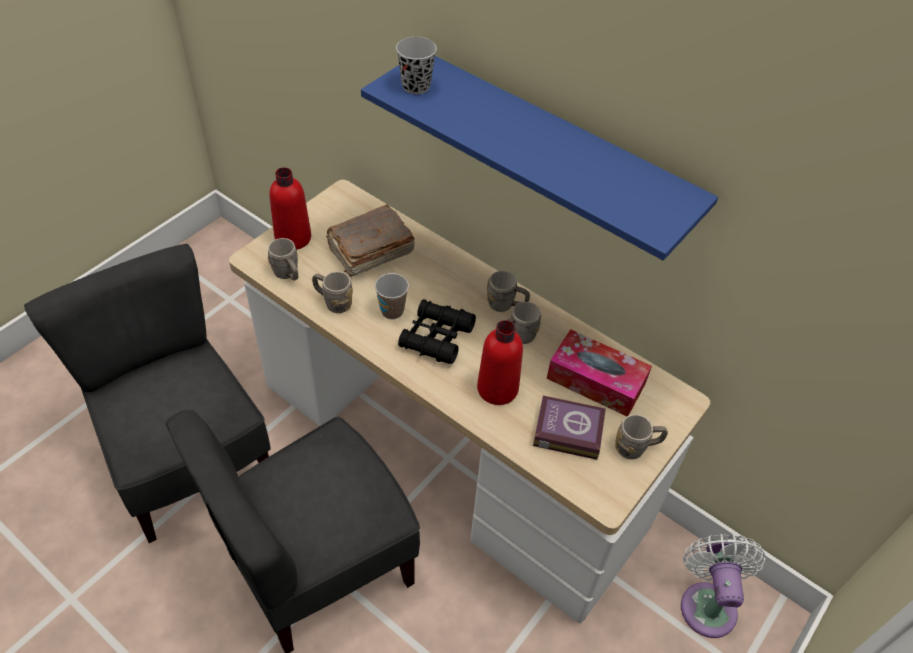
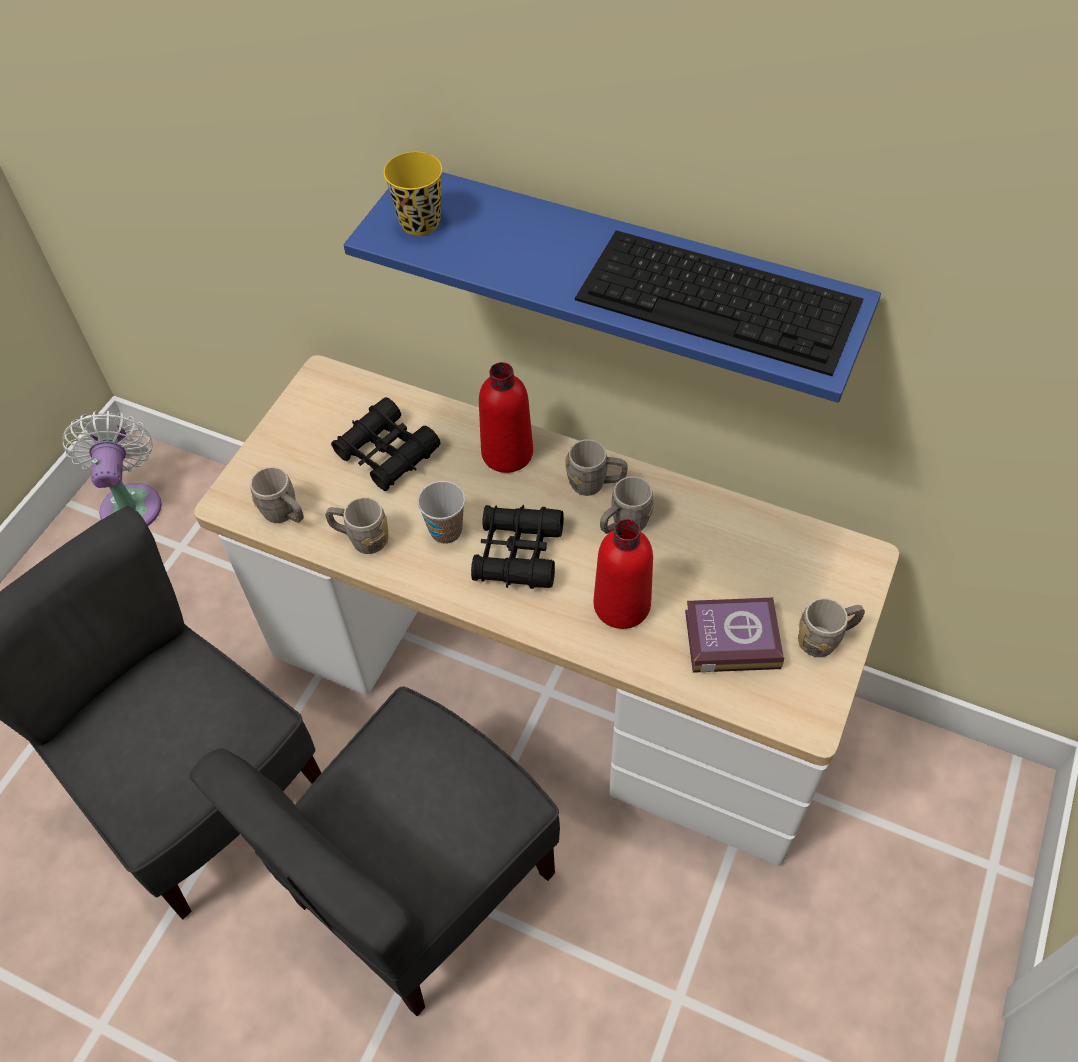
camera: 10 degrees left, 5 degrees up
(293, 238) = (274, 459): red bottle -> red bottle (507, 453)
(369, 252) = (387, 453): brown book -> black binoculars
(416, 86) = (420, 222): black cup -> yellow cup
(596, 381) = (745, 560): tissue box -> none
(602, 177) = (721, 300): none -> keyboard
(707, 603) = (929, 792): white fan -> white fan (131, 502)

